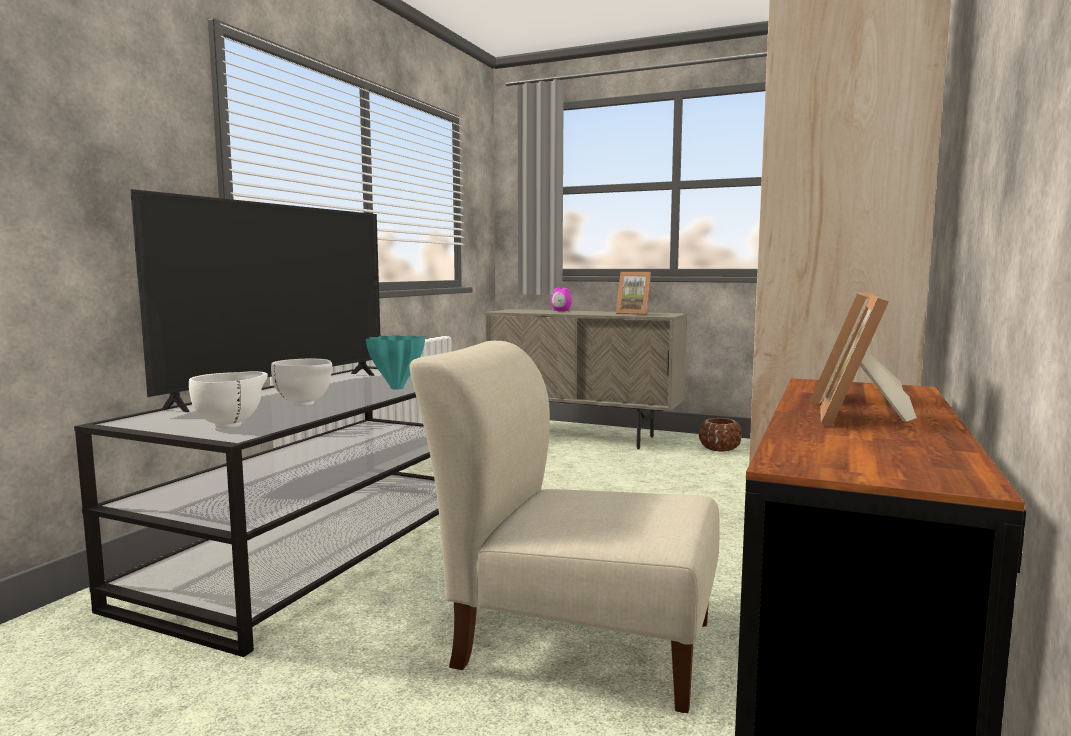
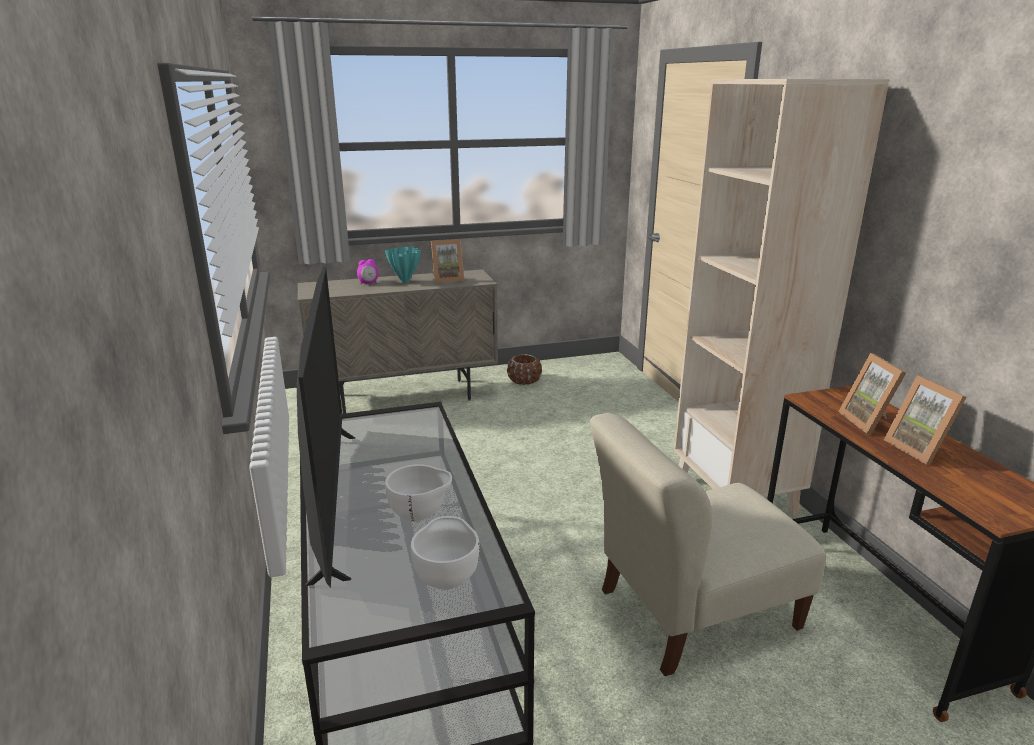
camera: 40 degrees left, 15 degrees up
(396, 388) = (428, 455): turquoise vase -> turquoise vase (404, 282)

